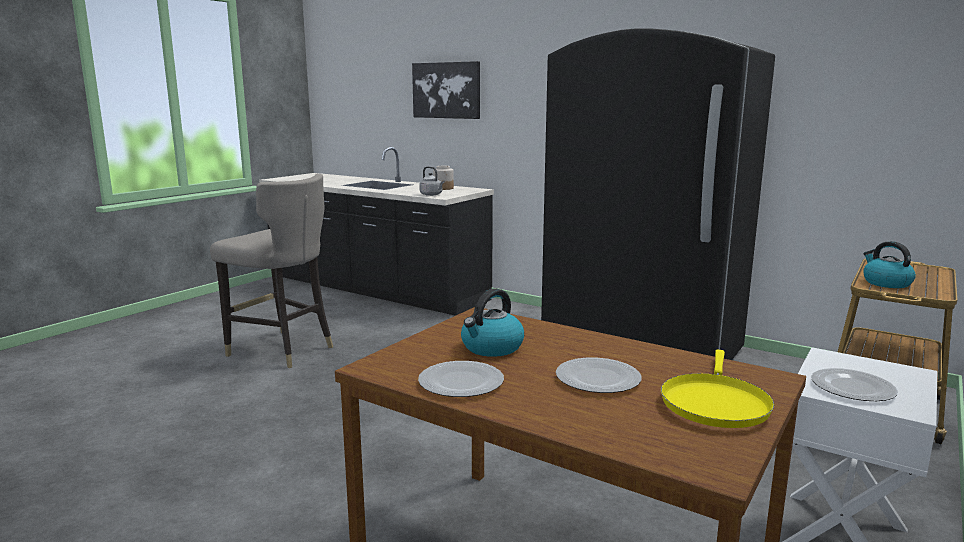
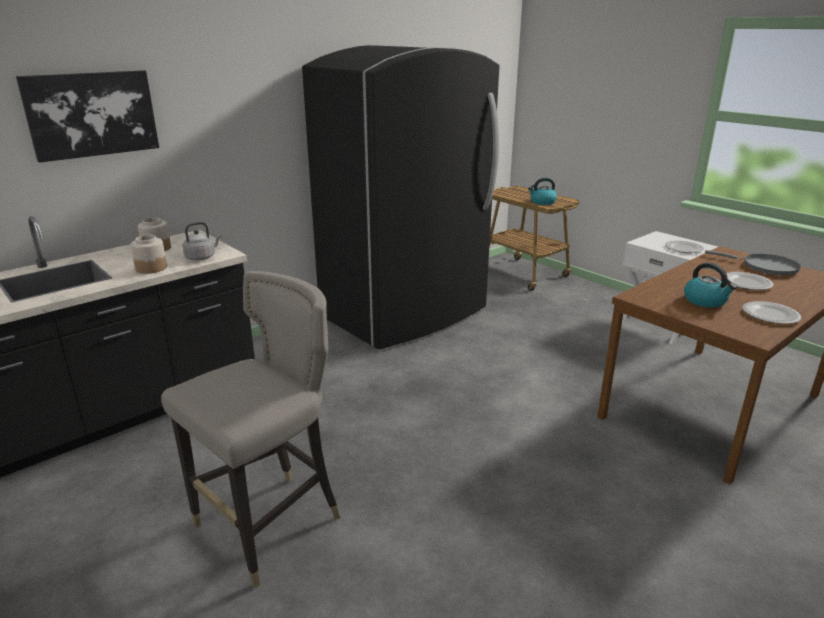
camera: 75 degrees left, 10 degrees up
(404, 191) = (151, 268): none -> jar
(714, 403) = (765, 267): yellow frying pan -> grey frying pan

